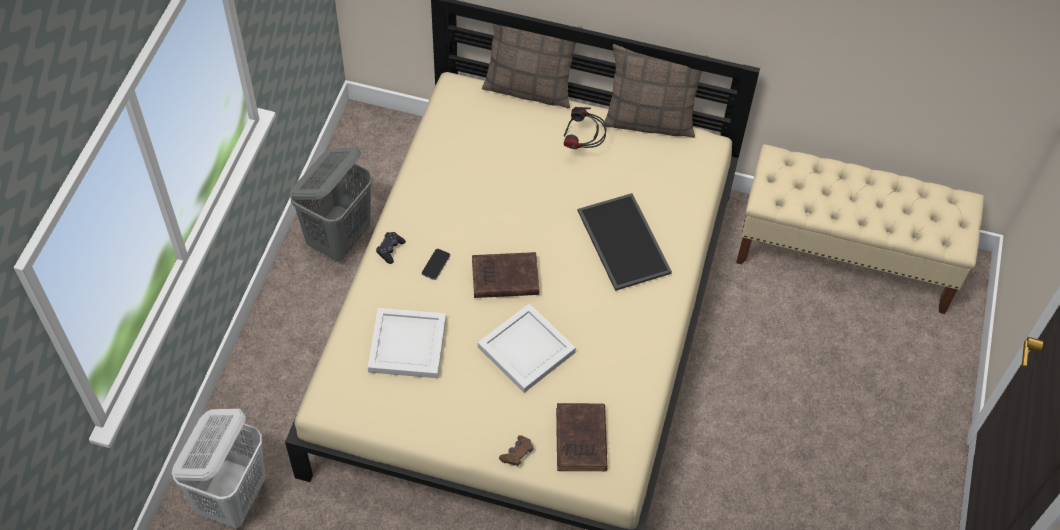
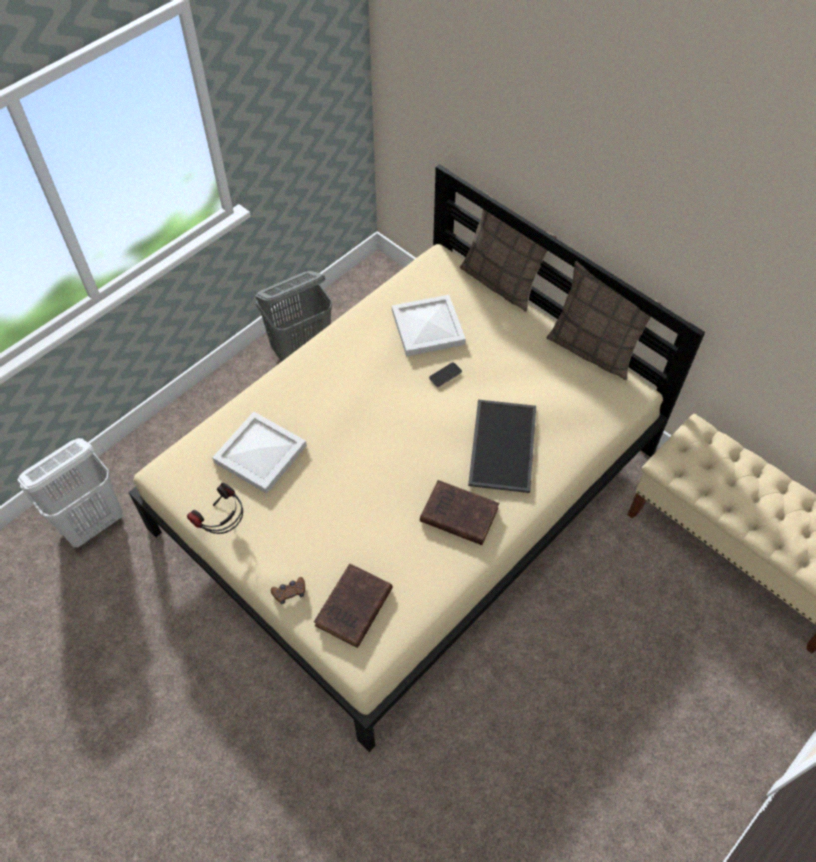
camera: 30 degrees right, 0 degrees up
(390, 250) = (299, 369): black game controller -> none
(436, 265) = (327, 397): phone -> phone (445, 375)
(503, 278) = (376, 432): brown book -> brown book (457, 514)
(524, 349) = (356, 503): white tray -> white tray (426, 327)
(583, 146) = (518, 348): headphones -> headphones (223, 524)

